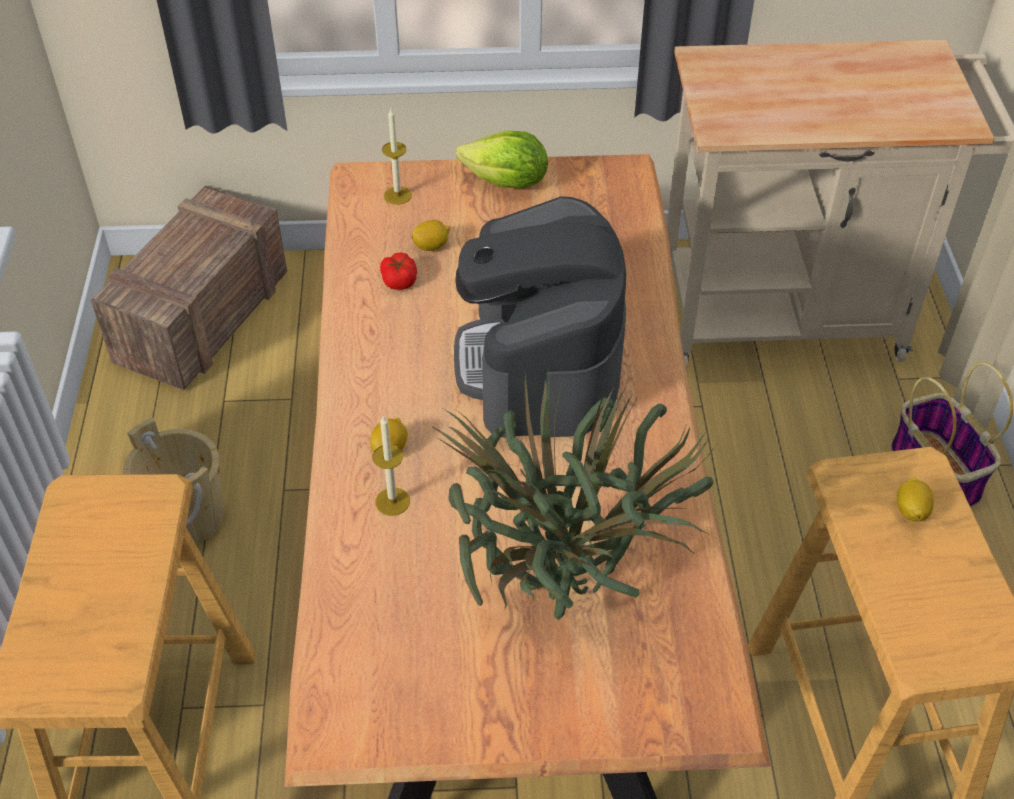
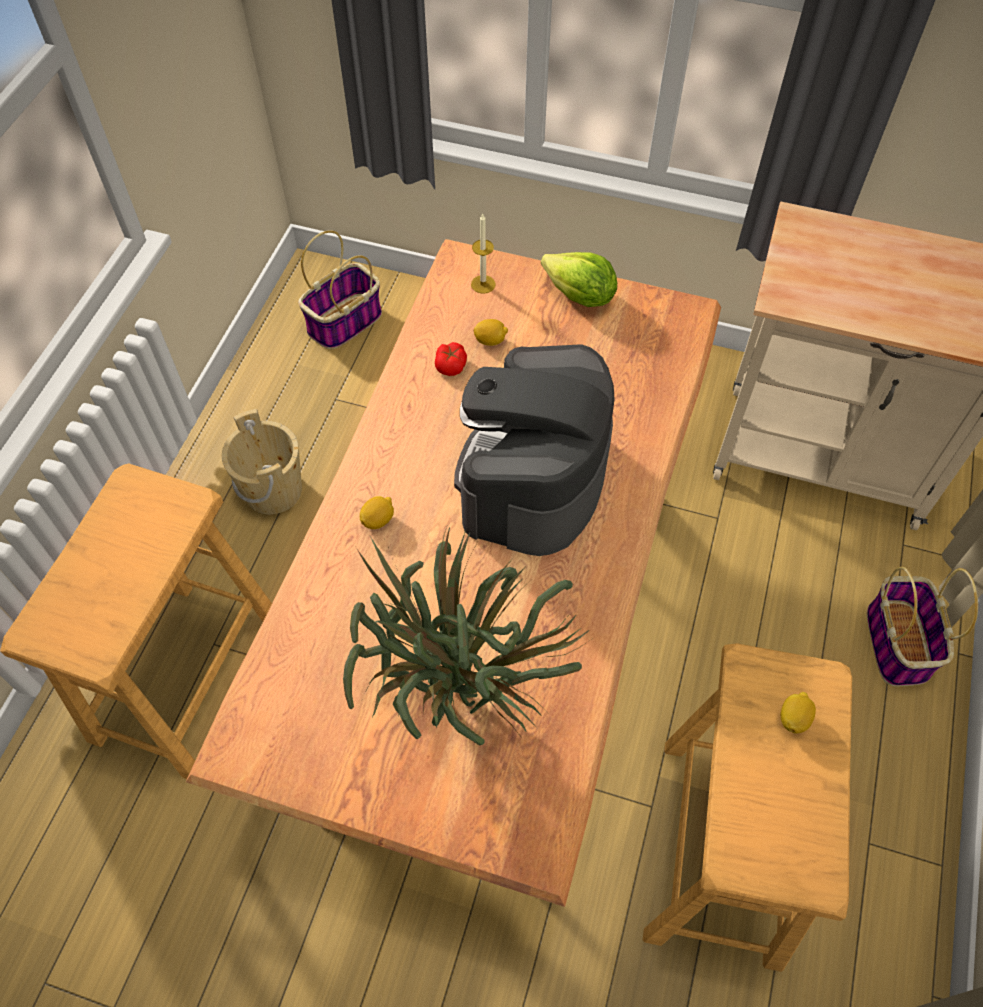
camera: 20 degrees right, 10 degrees up
(201, 319) = (344, 323): crate -> basket
(392, 501) = (360, 568): candle -> none

